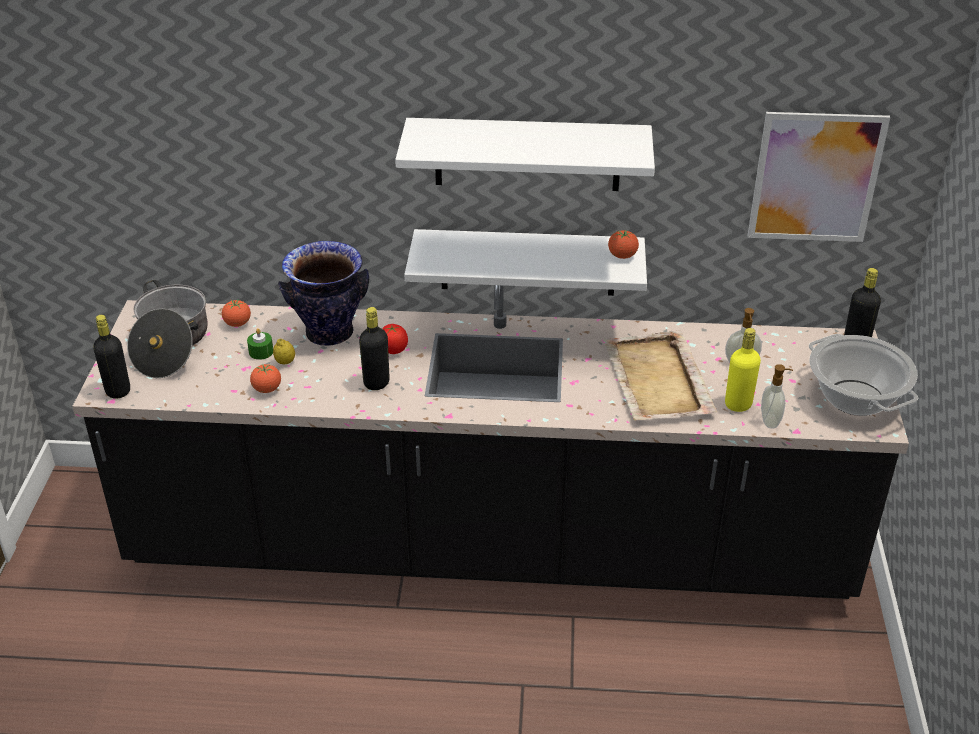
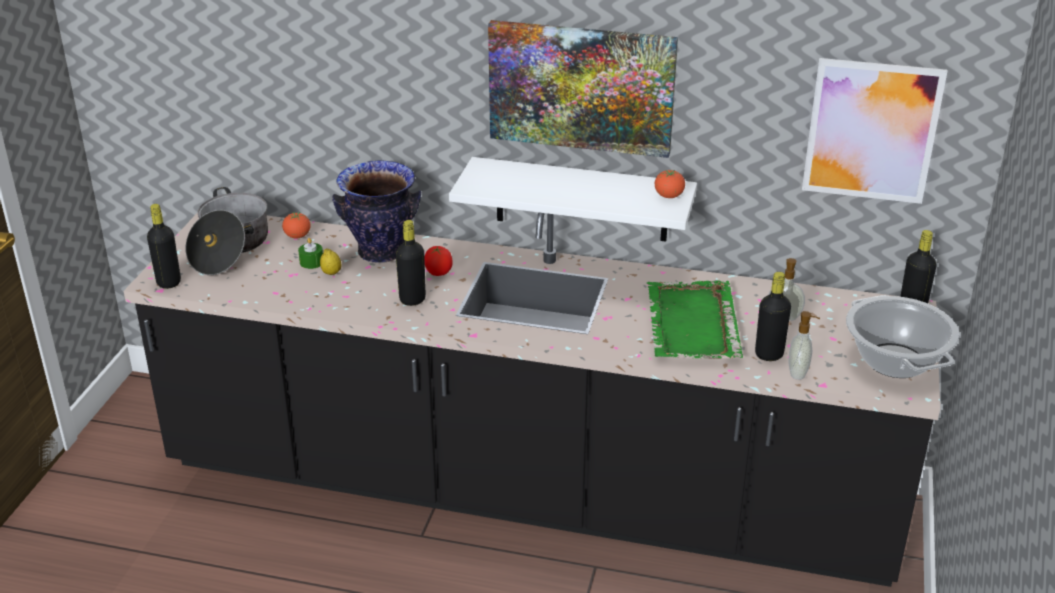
camera: 10 degrees right, 5 degrees down
(267, 389) = (307, 294): tomato -> none
(527, 154) = (581, 87): white shelf -> picture
(657, 380) = (692, 325): beige tray -> green tray
(738, 404) = (769, 354): yellow bottle -> black bottle

